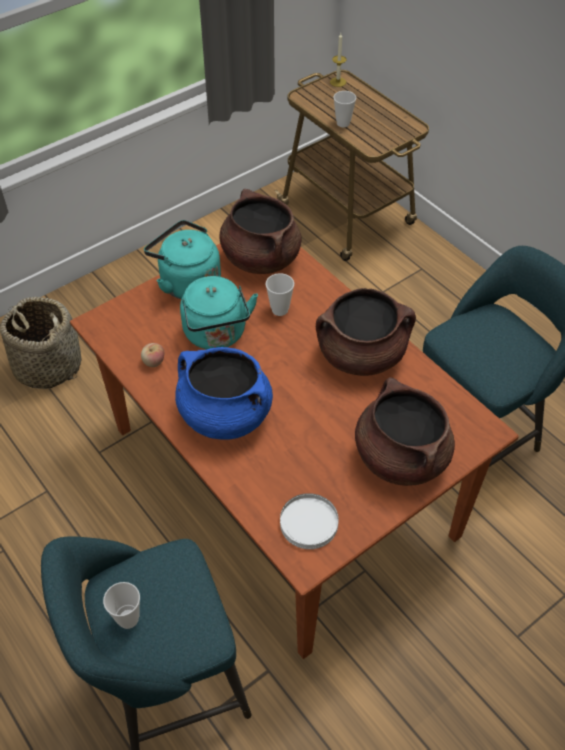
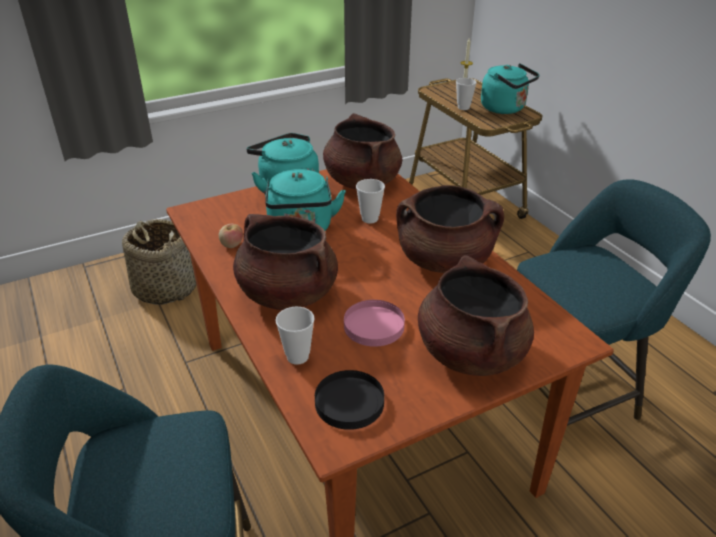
camera: 10 degrees right, 15 degrees down
(128, 619) = (113, 480): cup -> cup (297, 356)
(224, 415) = (287, 294): blue cooking pot -> brown cooking pot
(308, 522) = (349, 402): white plate -> black plate
(312, 440) = (374, 325): none -> pink plate
(388, 120) = (505, 109): none -> turquoise kettle

